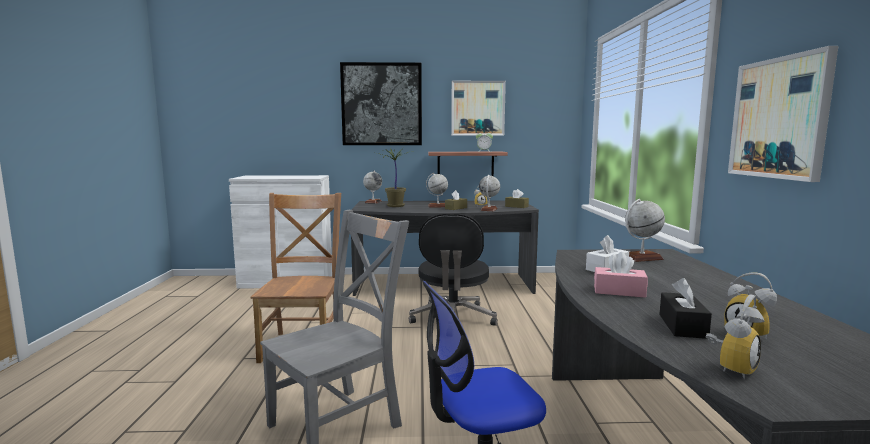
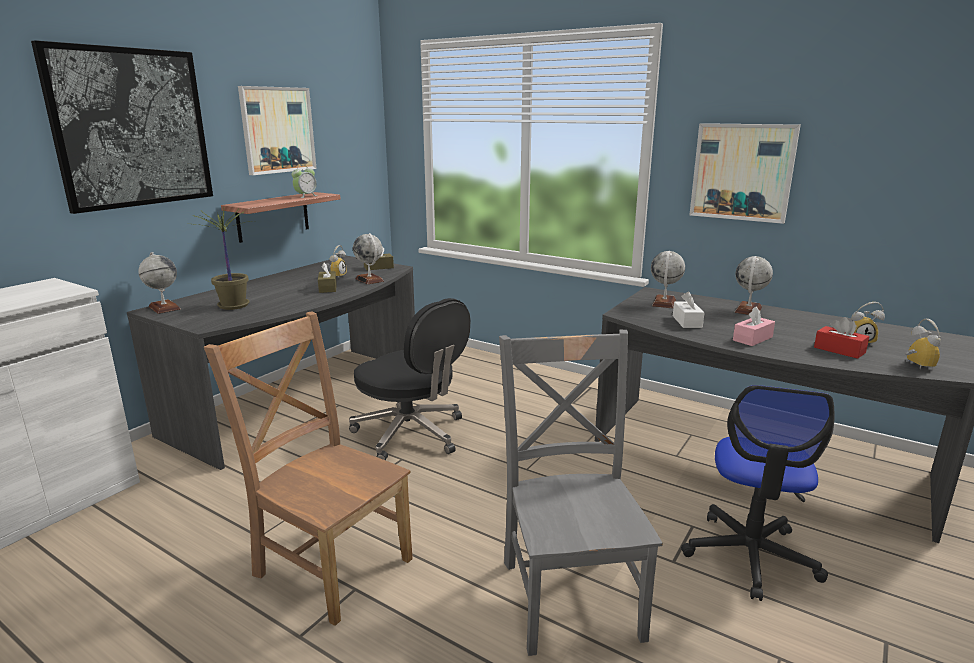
camera: 55 degrees left, 10 degrees up
(437, 206) = (292, 290): globe -> globe (748, 310)
(682, 326) = (839, 350): black tissue box -> red tissue box

